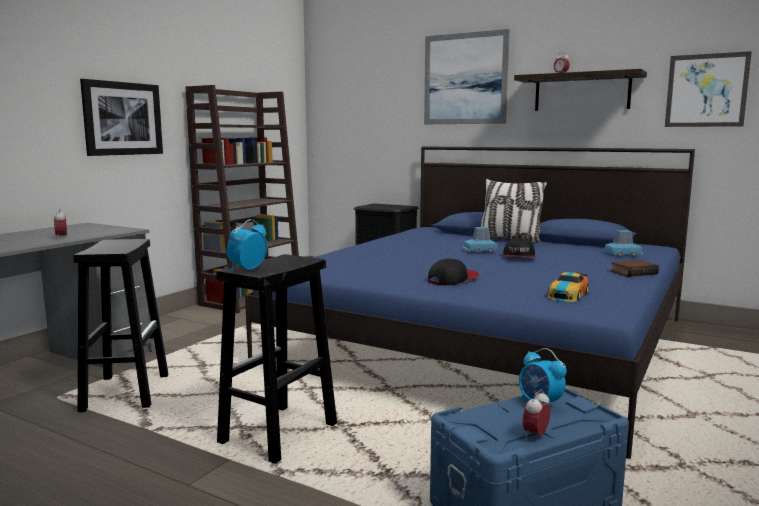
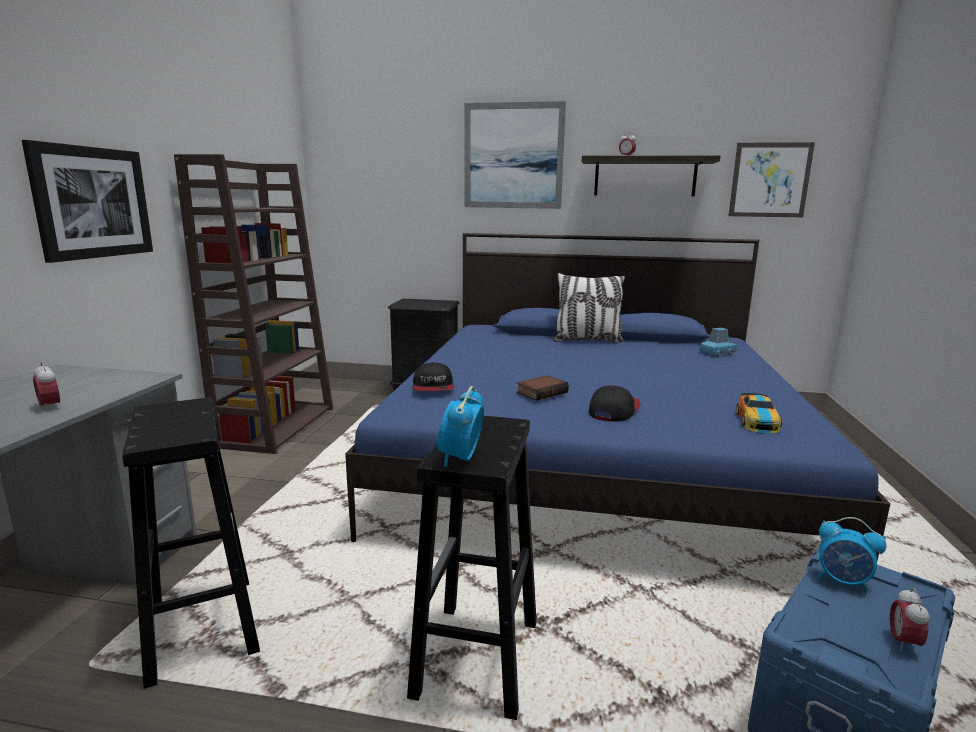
camera: 20 degrees left, 5 degrees up
(479, 251) = (581, 359): blue toy car -> none
(519, 257) = (631, 366): cap -> cap (433, 387)
(633, 272) = (762, 378): book -> book (541, 392)

